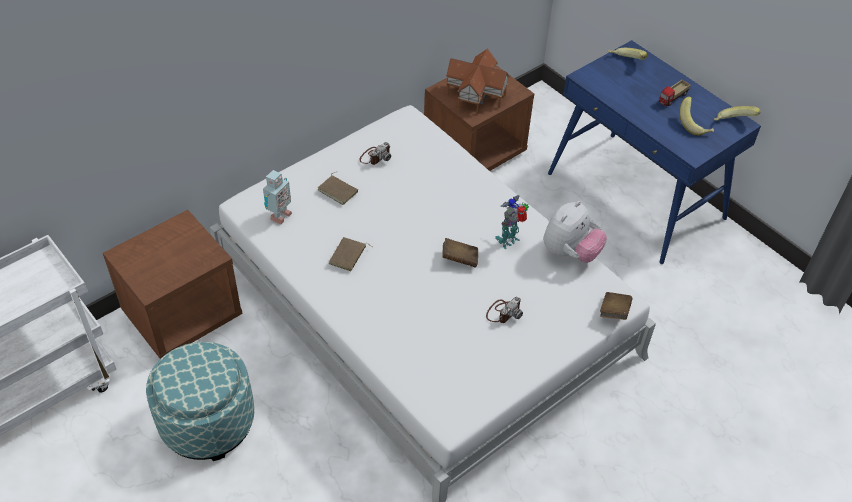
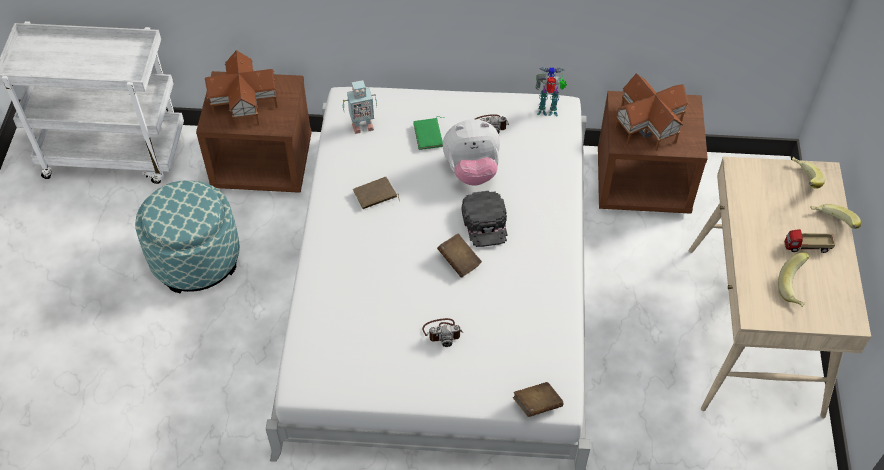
camera: 45 degrees right, 5 degrees up
(162, 259) = (244, 104): none -> toy house
(338, 190) = (429, 135): brown book -> green book
(447, 222) = (485, 222): none -> black cap
(509, 240) = (521, 276): toy robot -> toy robot (548, 111)
(570, 253) = (562, 325): plush toy -> plush toy (472, 171)
(636, 196) = (754, 331): blue desk -> beige desk
(733, 123) = (841, 314): banana -> banana (831, 224)

